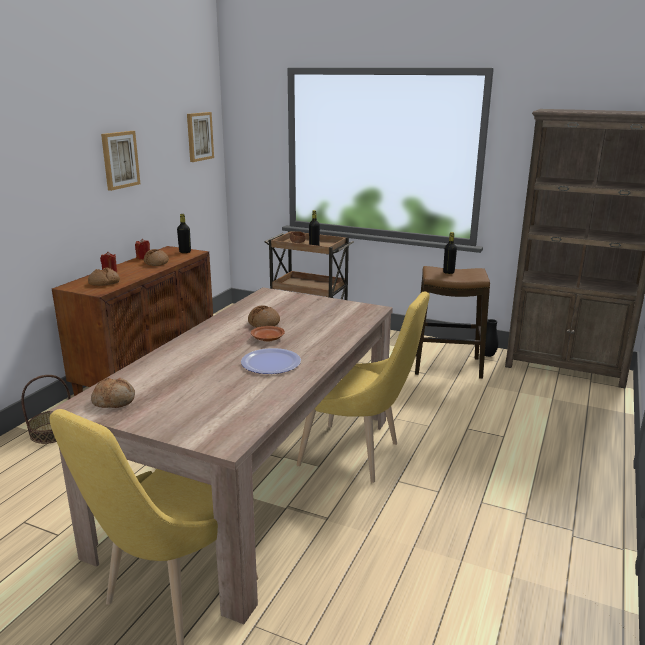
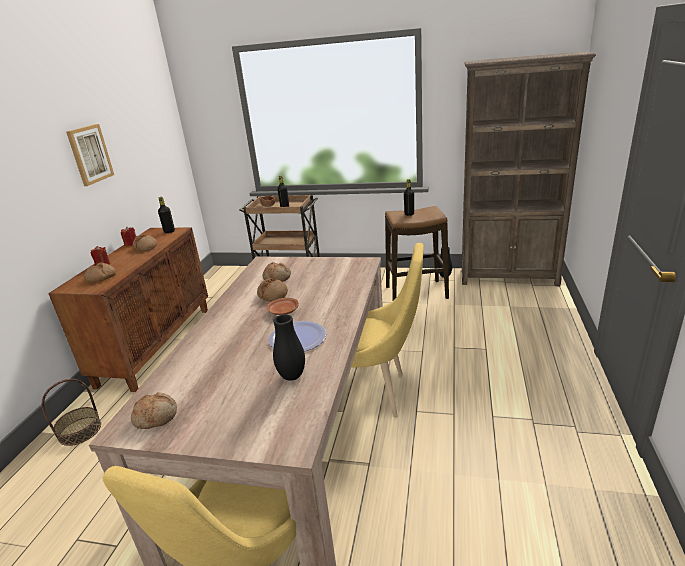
camera: 10 degrees left, 5 degrees up
(199, 136) = (159, 121): picture -> none
(250, 392) = (292, 376): none -> black vase
(275, 309) = (277, 277): none -> bread

